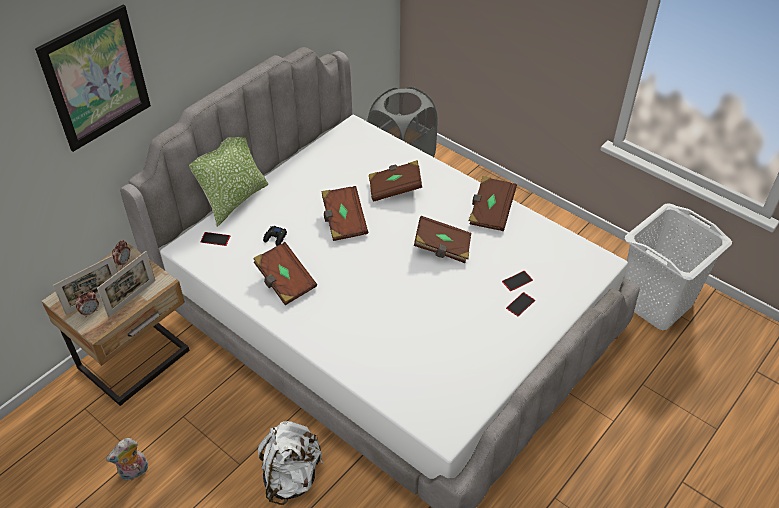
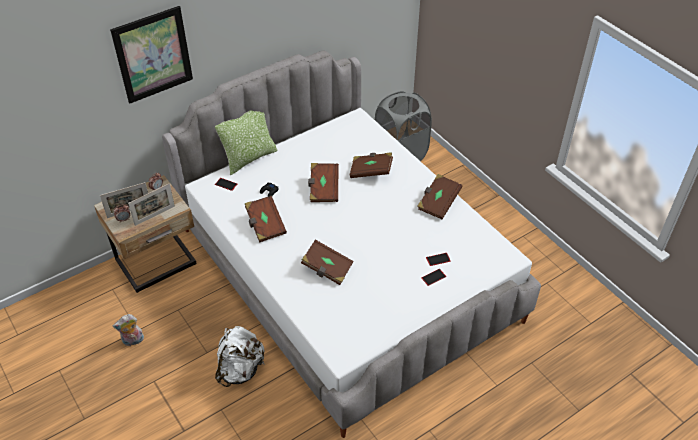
camera: 15 degrees right, 0 degrees up
(442, 248) = (390, 223): brown book -> brown book (327, 269)
(656, 302) = (568, 302): white laundry basket -> none

